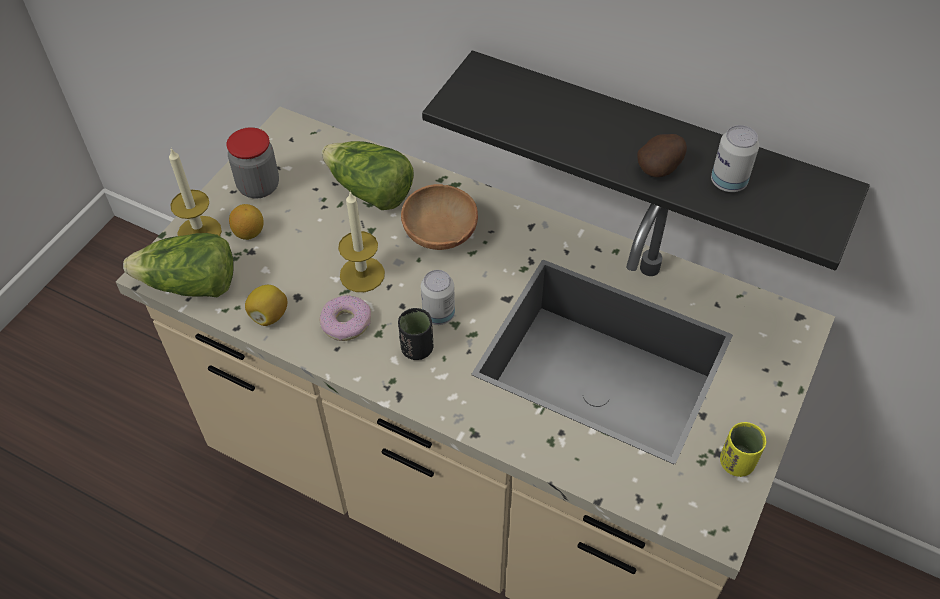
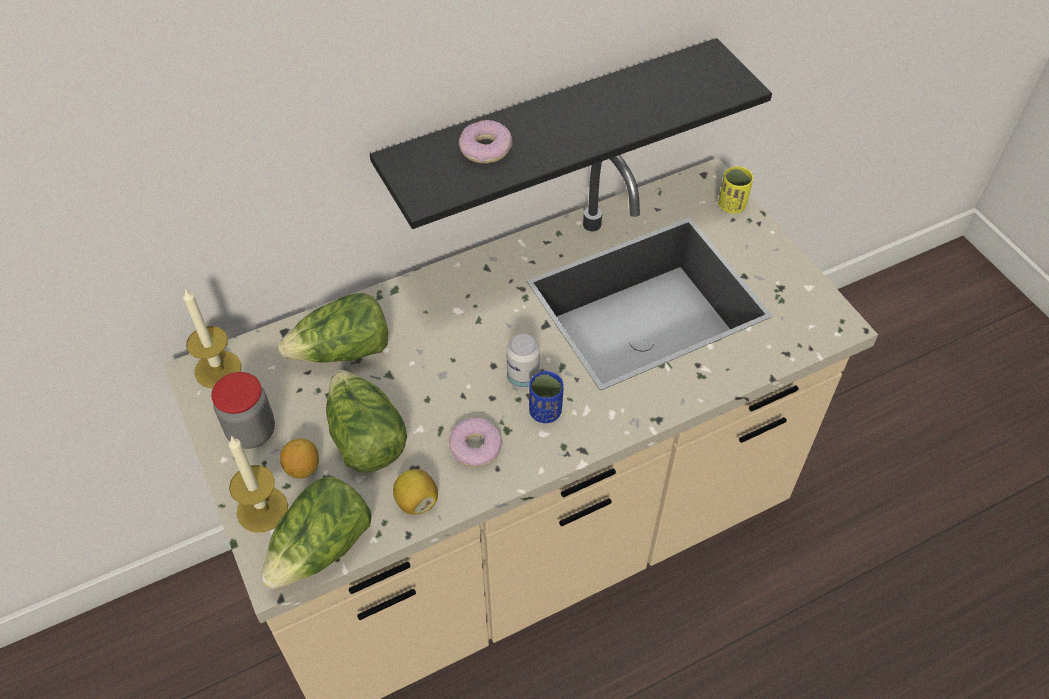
camera: 55 degrees left, 0 degrees up
(302, 251) = (365, 438): none -> lettuce
(362, 274) = (432, 407): candle -> candle (218, 369)
(417, 348) = (545, 411): black cup -> blue cup
(439, 236) = (440, 331): brown bowl -> none
(545, 109) = (486, 149): none -> donut
(660, 168) = (609, 123): potato -> none
(728, 182) = (655, 98): can -> none
(736, 463) = (795, 282): yellow cup -> yellow cup (731, 206)

